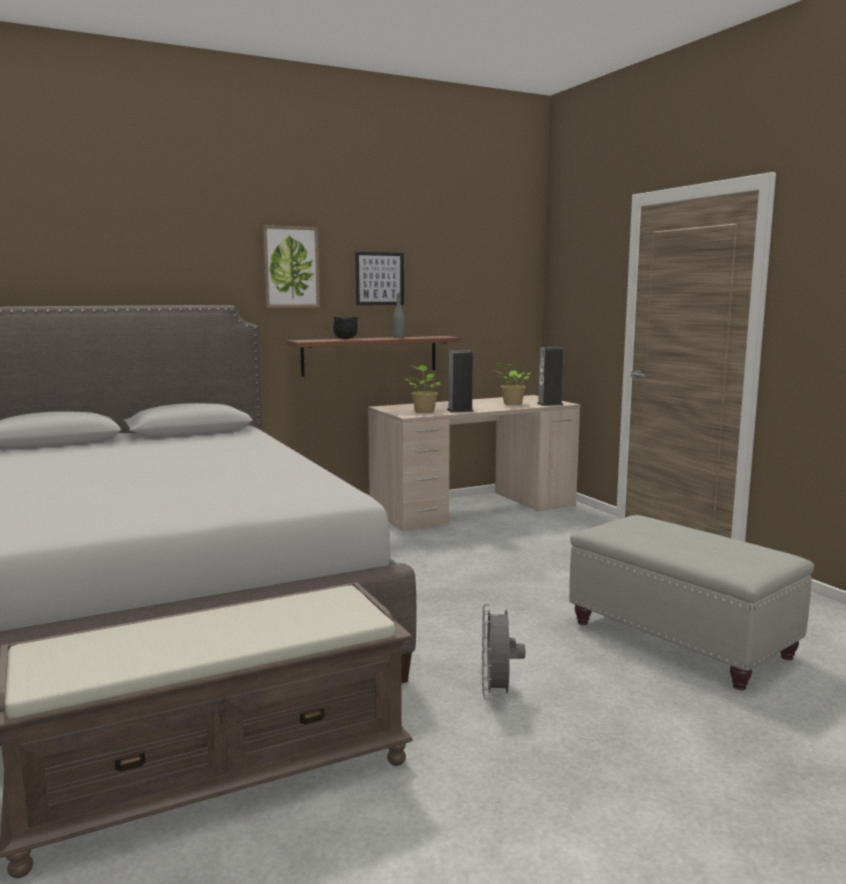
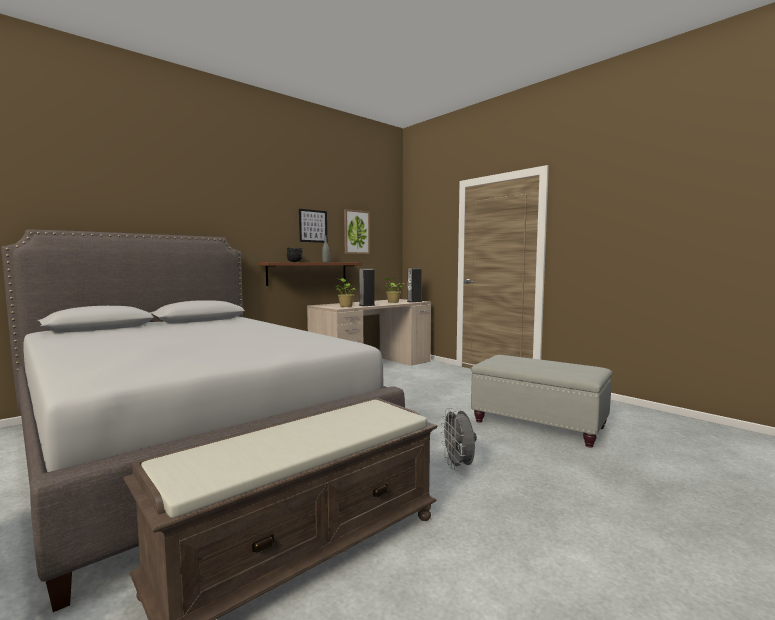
camera: 15 degrees left, 5 degrees down
(291, 267) = (259, 215): picture -> picture (356, 232)

